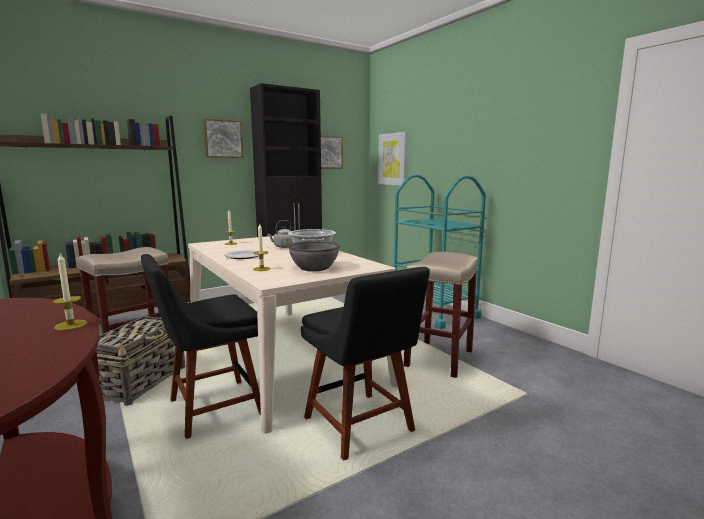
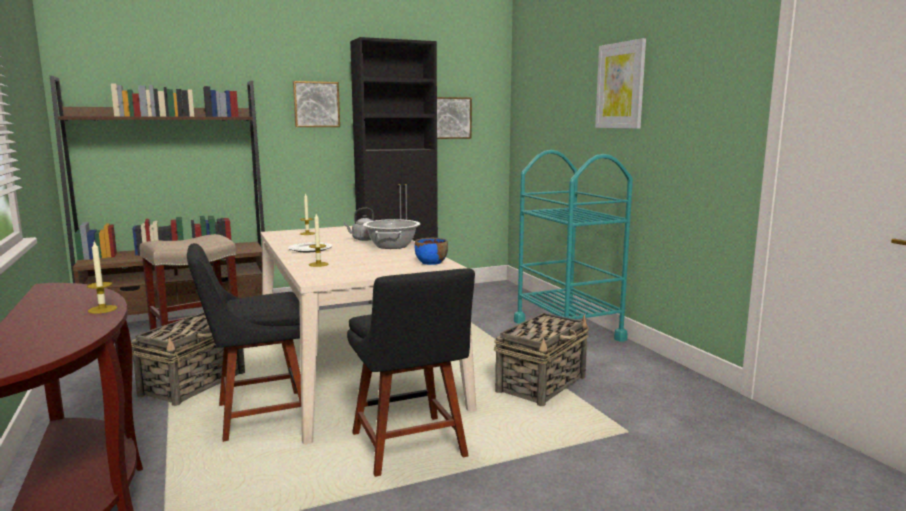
camera: 10 degrees right, 0 degrees up
(314, 268) = (376, 265): grey bowl -> none
(358, 263) = (431, 262): none -> blue bowl
(392, 159) = (535, 127): picture -> picture (620, 85)
(439, 358) = (542, 384): beige stool -> basket

